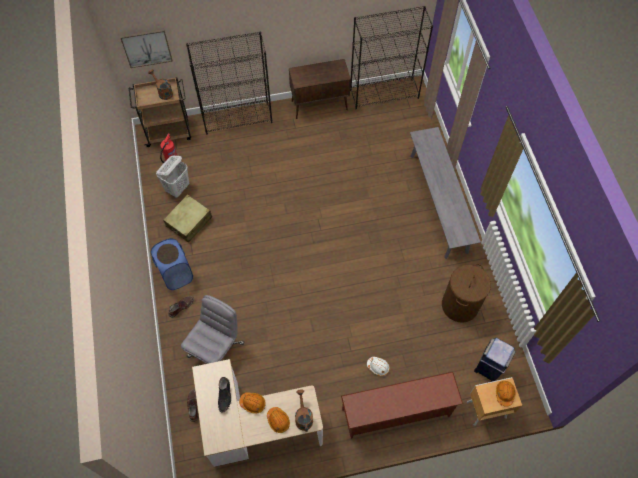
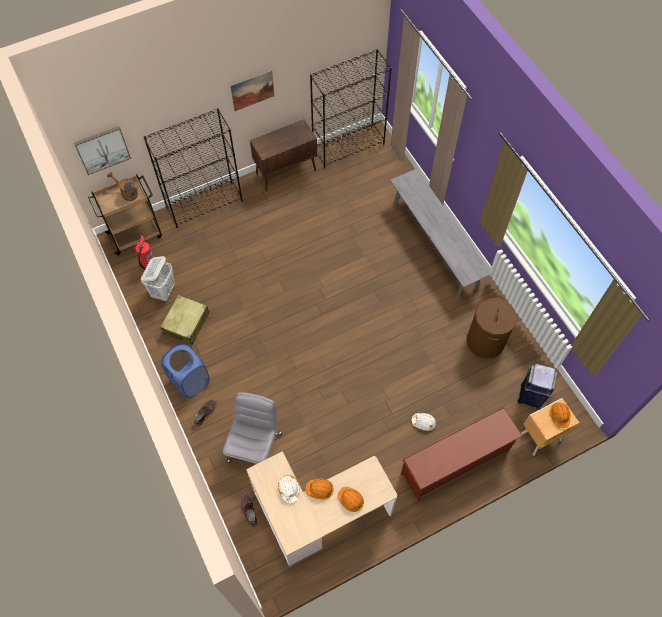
camera: 15 degrees left, 0 degrees up
(225, 395) = (289, 489): black boot -> white hard hat
(296, 21) = (252, 90): none -> picture
(303, 417) = (374, 489): brown watering can -> none

